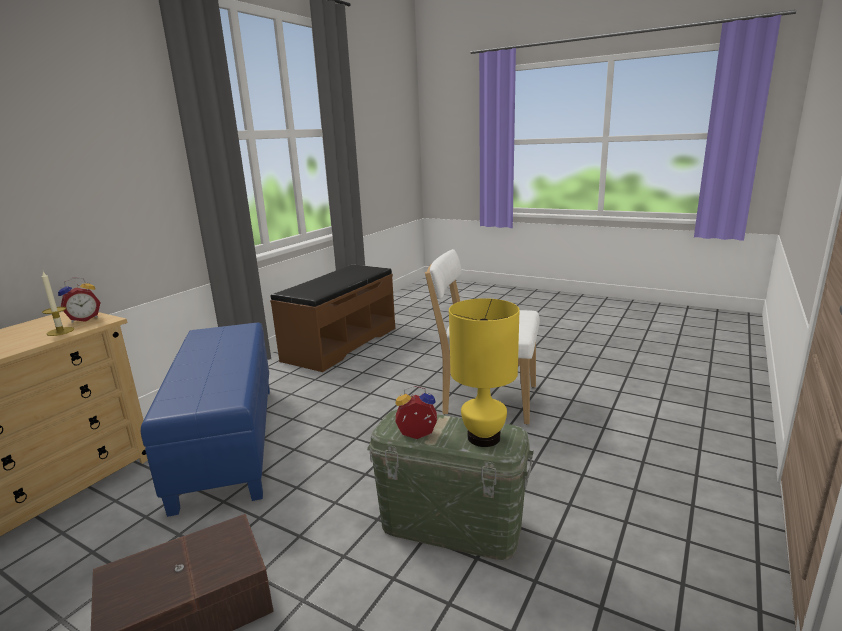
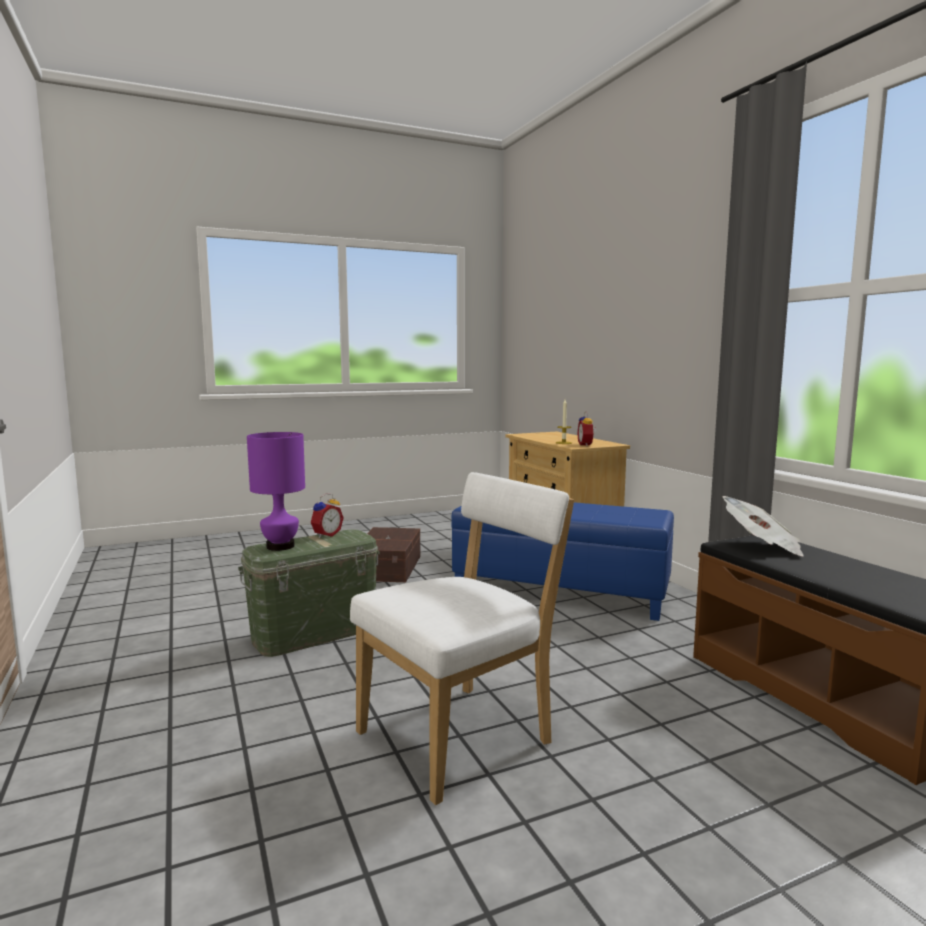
camera: 125 degrees right, 10 degrees down
(310, 290) = (762, 546): none -> newspaper
(483, 437) = (281, 546): yellow table lamp -> purple table lamp

